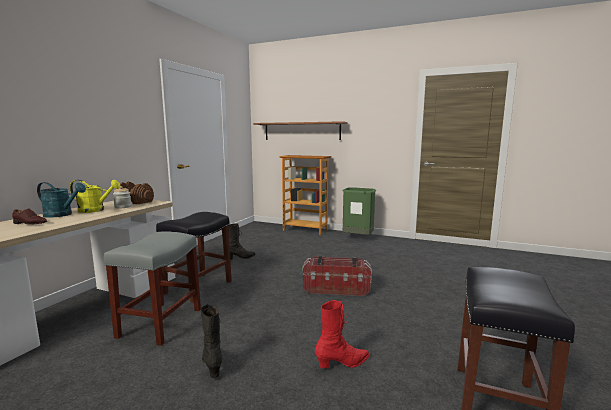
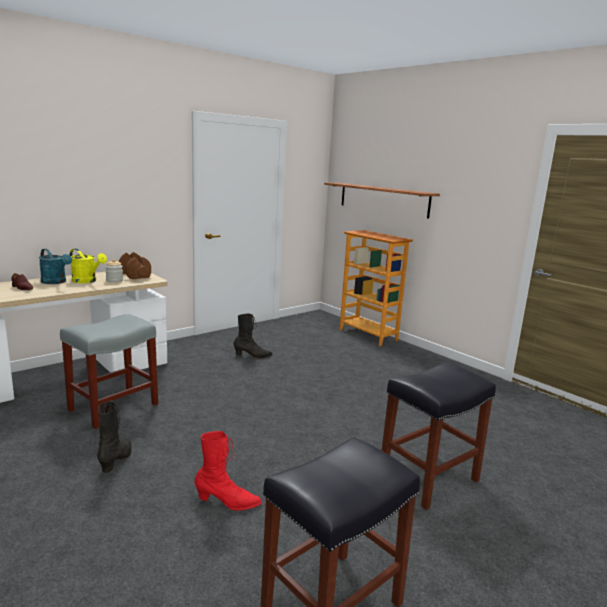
camera: 25 degrees right, 5 degrees up
(198, 287) = (179, 379): black stool -> black stool (429, 477)
(336, 288) = (316, 421): storage box -> none
(358, 238) = (425, 362): green trash can -> none

